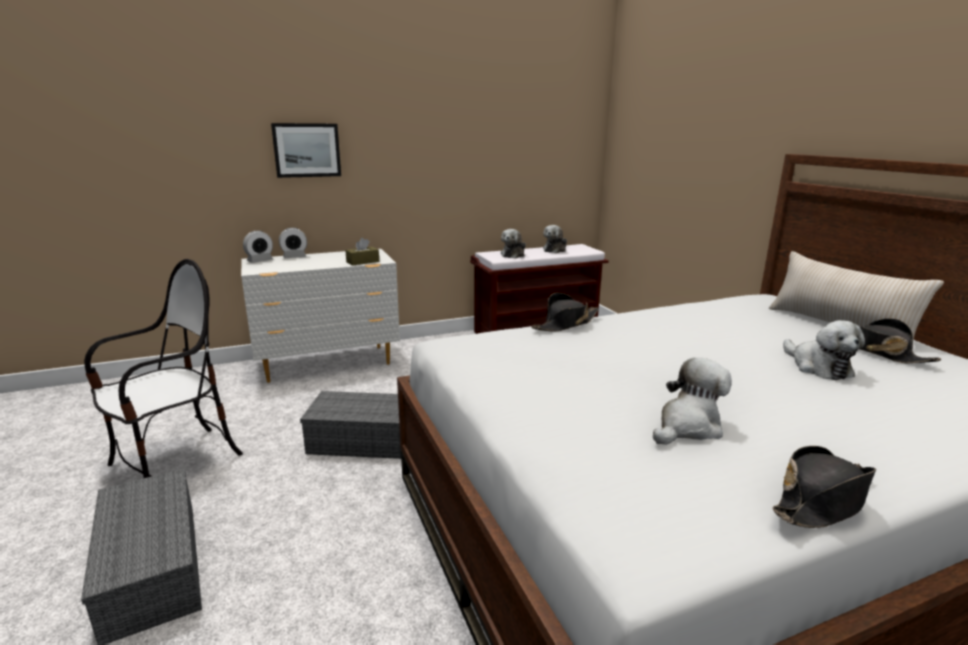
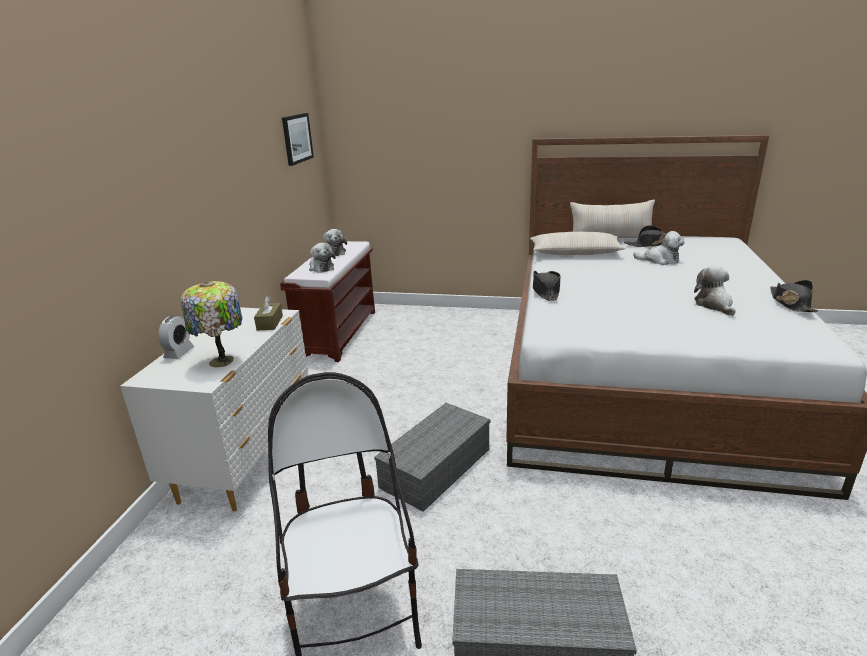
camera: 55 degrees left, 5 degrees up
(260, 261) = (158, 375): alarm clock -> none
(288, 267) = (222, 362): none -> table lamp
(307, 150) = (143, 211): picture -> picture (296, 138)
(730, 317) = (575, 253): none -> beige pillow

